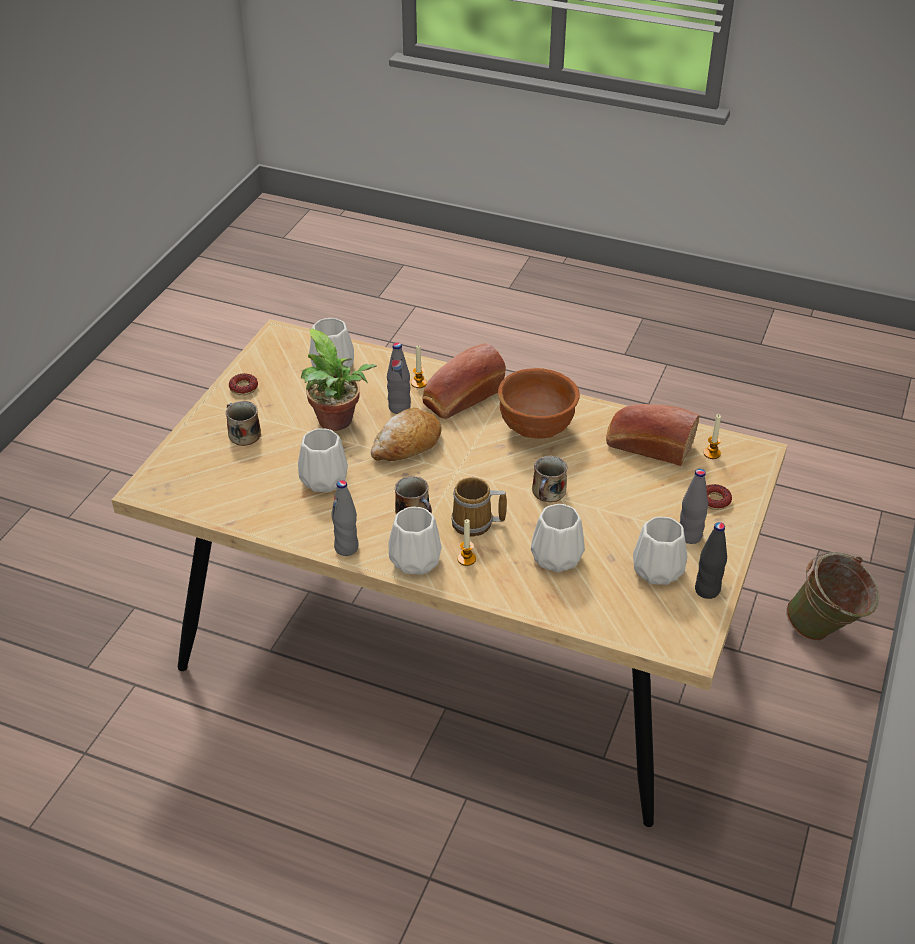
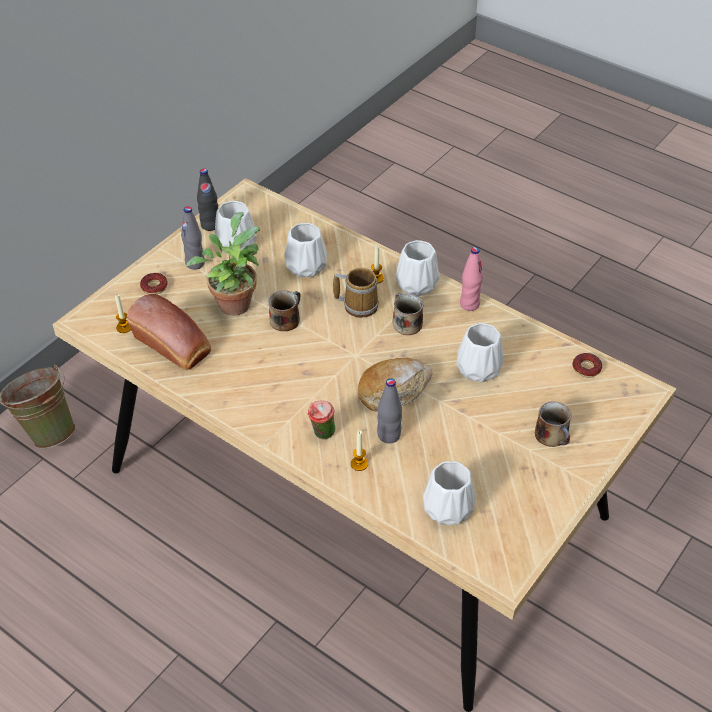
camera: 165 degrees left, 5 degrees up
(243, 387) = (550, 497): donut -> donut (586, 368)
(337, 423) = (455, 429): potted plant -> potted plant (233, 301)
(346, 548) = (469, 304): grey bottle -> pink bottle
(461, 398) = (322, 435): bread -> cup
(537, 429) = (264, 383): brown bowl -> none

